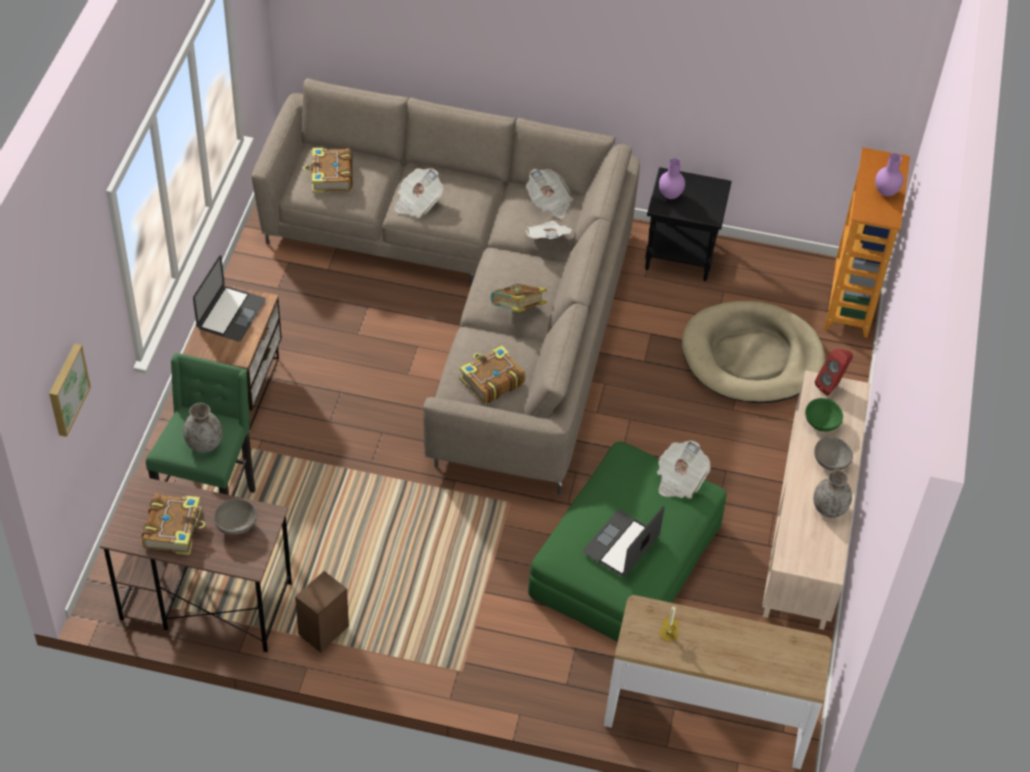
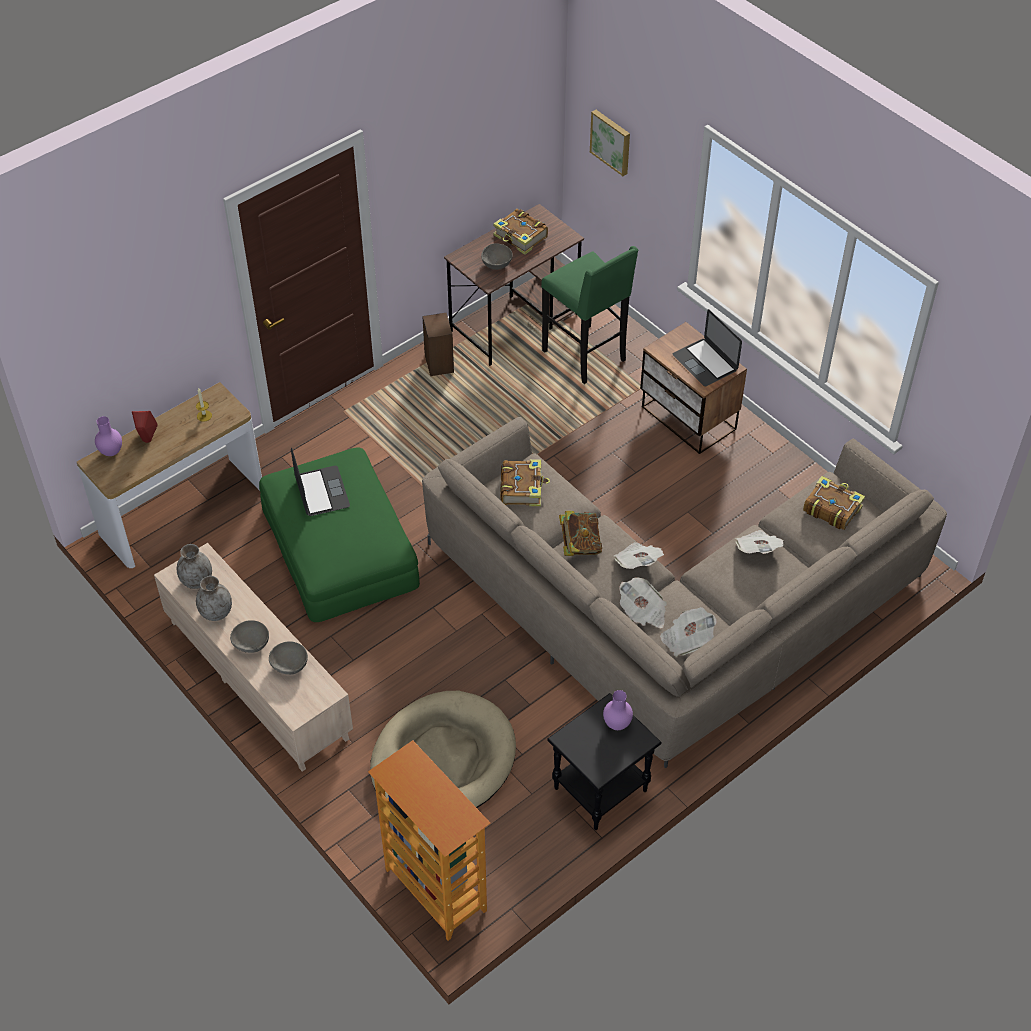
camera: 130 degrees right, 0 degrees up
(204, 443) = (577, 277): grey vase -> grey vase (197, 581)
(679, 479) = (340, 560): newspaper -> newspaper (637, 563)
(821, 422) = (290, 666): green bowl -> grey bowl
(831, 386) = (316, 700): red speaker -> red speaker (147, 441)
(885, 192) = (419, 795): purple vase -> purple vase (112, 452)

